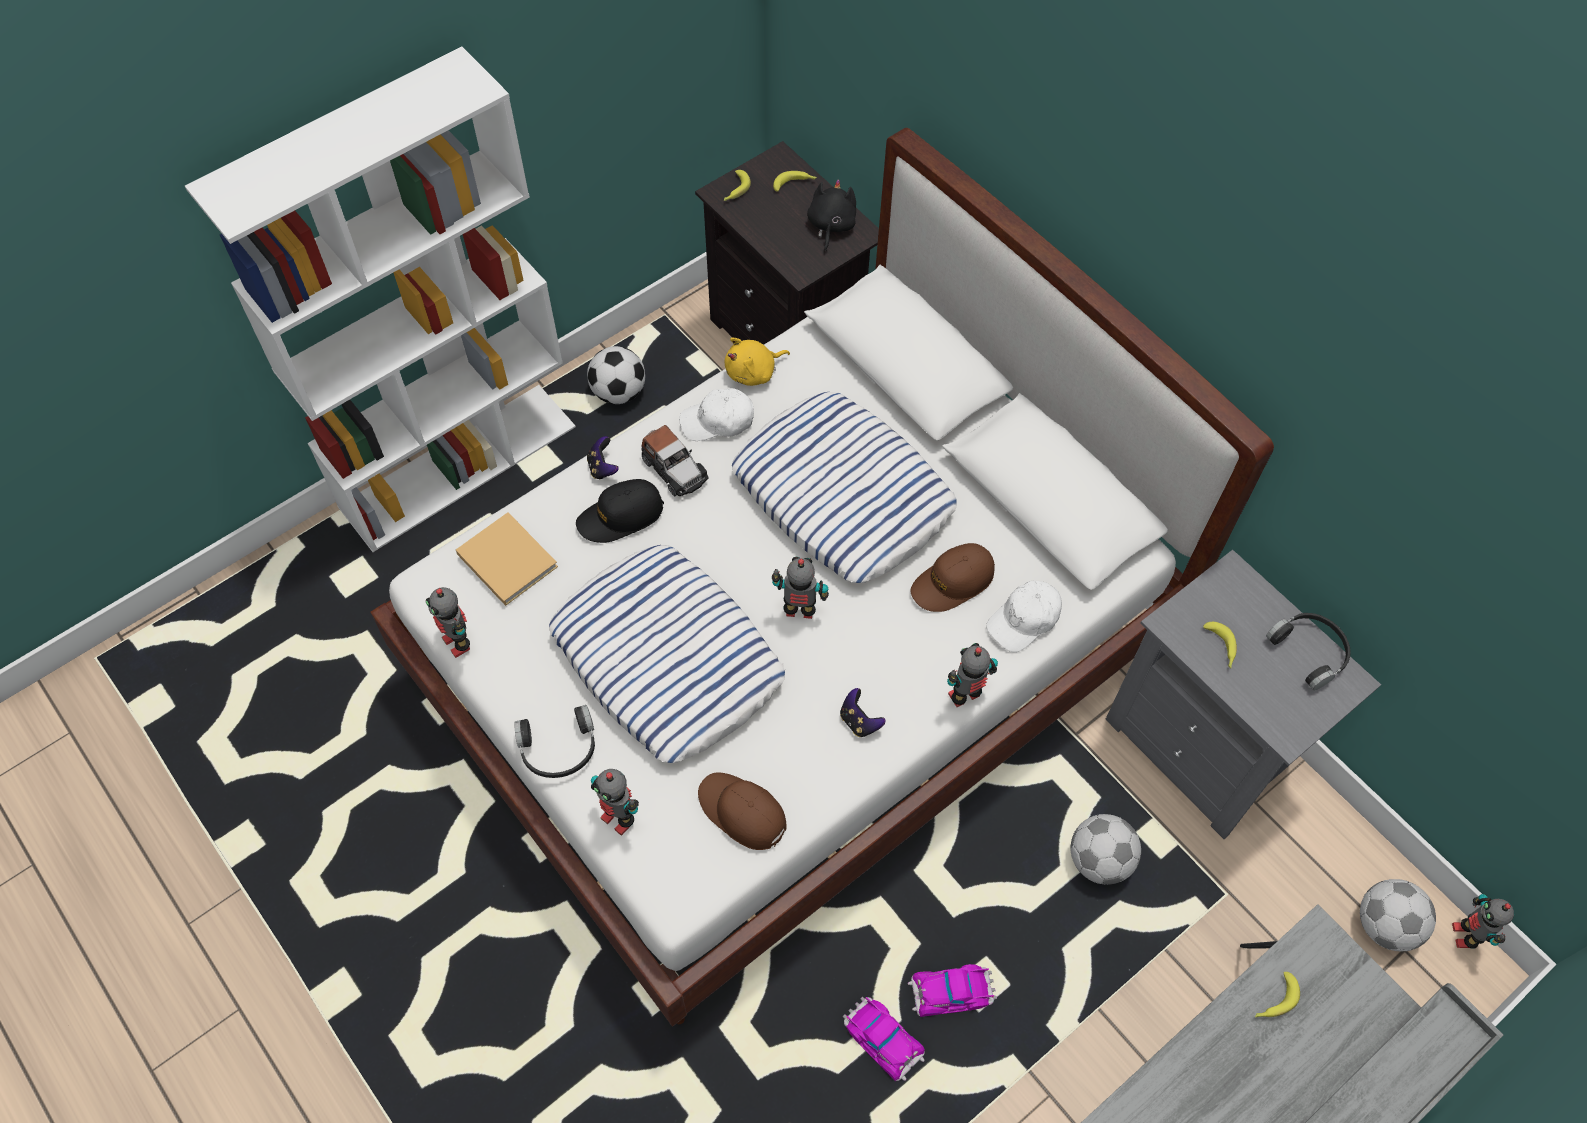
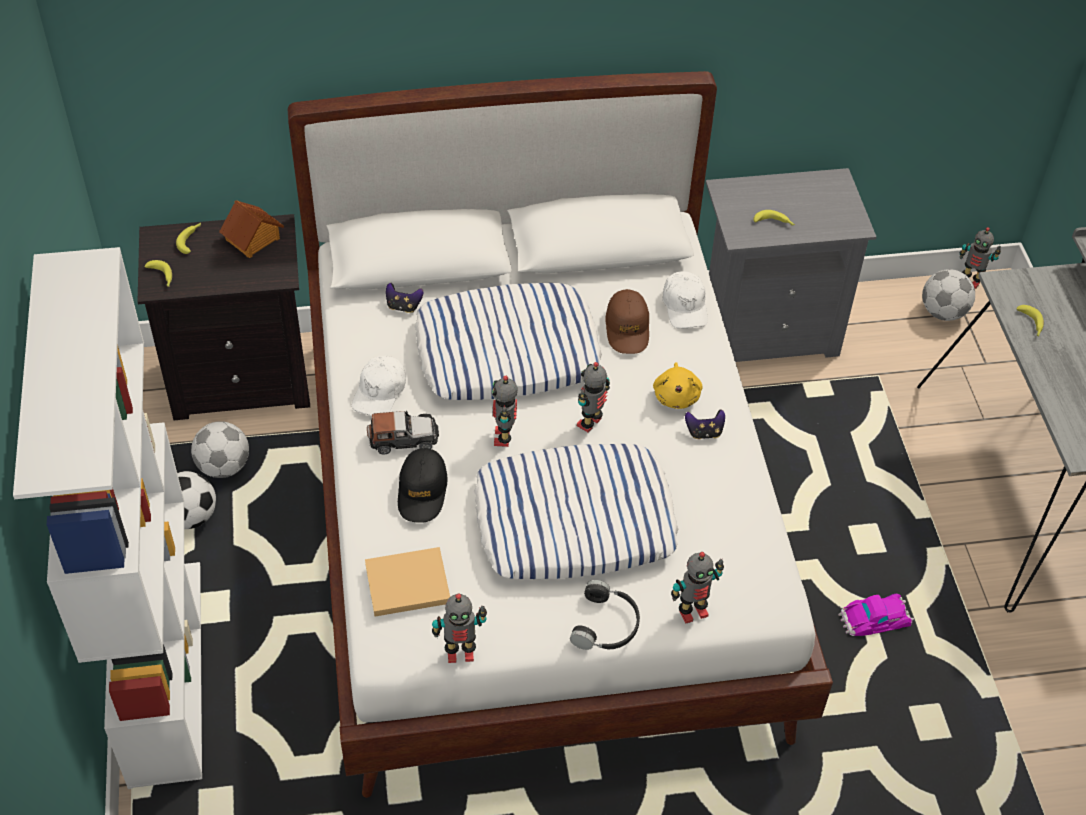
camera: 60 degrees left, 10 degrees down
(603, 467) = (364, 483): game controller -> game controller (403, 306)
(742, 812) = (734, 534): brown cap -> none
(753, 372) = (351, 350): yellow plush toy -> yellow plush toy (676, 396)
(831, 225) = (253, 239): black plush toy -> toy house
(951, 991) = (862, 560): toy car -> none
(965, 697) = (723, 367): toy robot -> toy robot (504, 437)
(1099, 860) = (815, 427): football -> football (224, 466)
(1310, 651) = (805, 185): black headphones -> none

